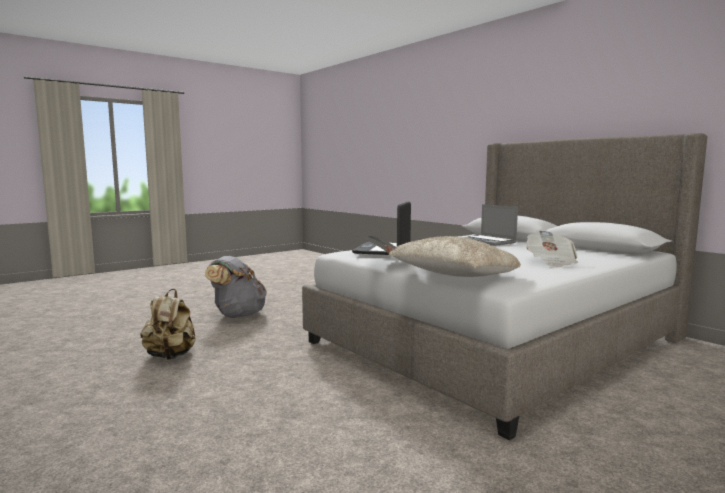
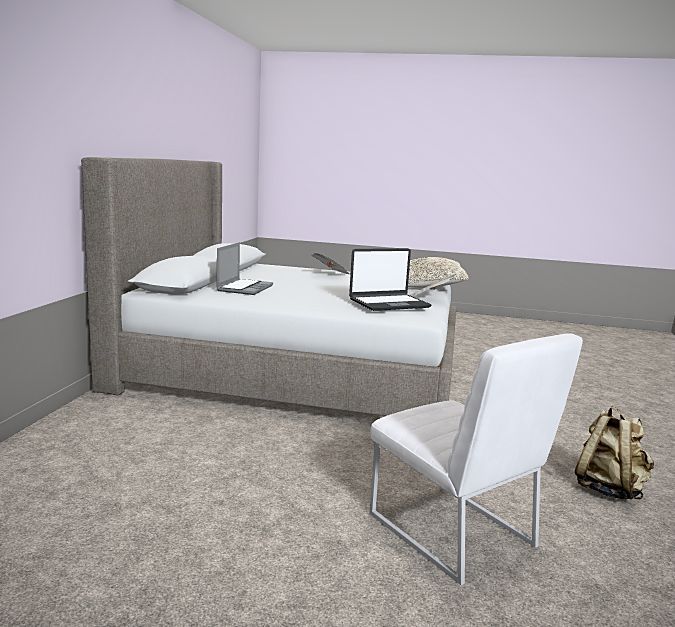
camera: 130 degrees left, 5 degrees up
(237, 315) = (454, 532): grey backpack -> white chair

